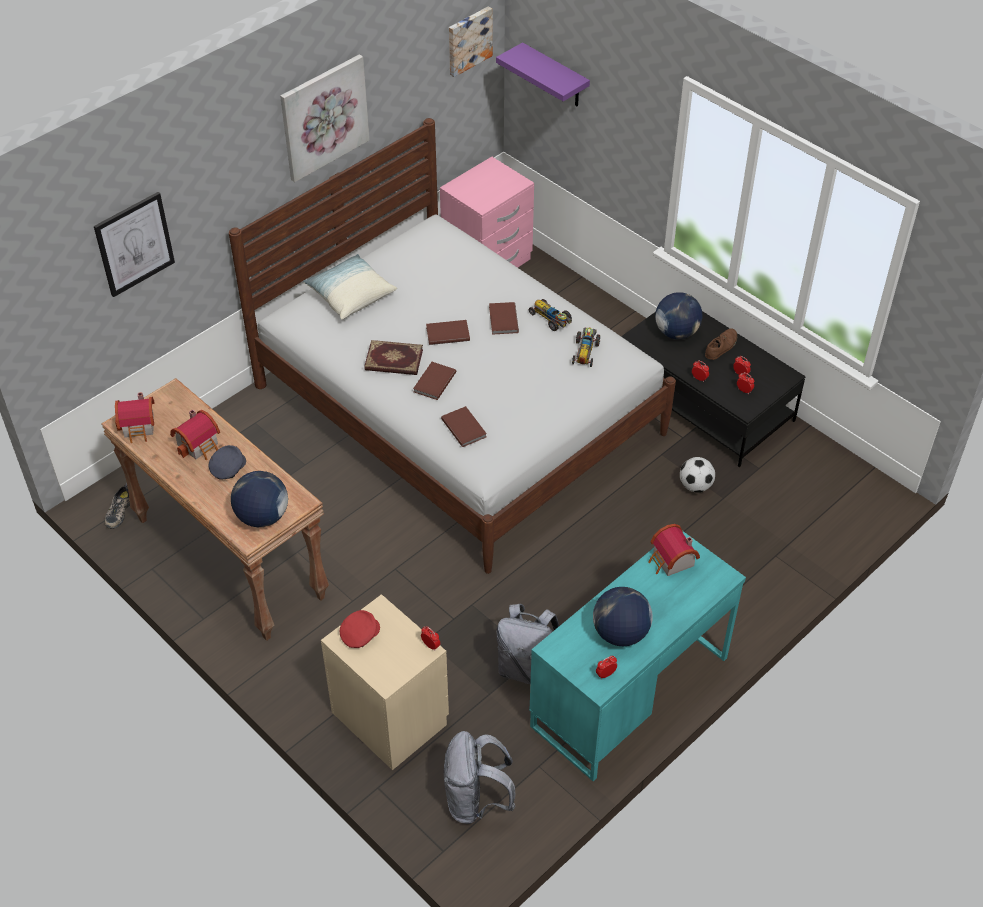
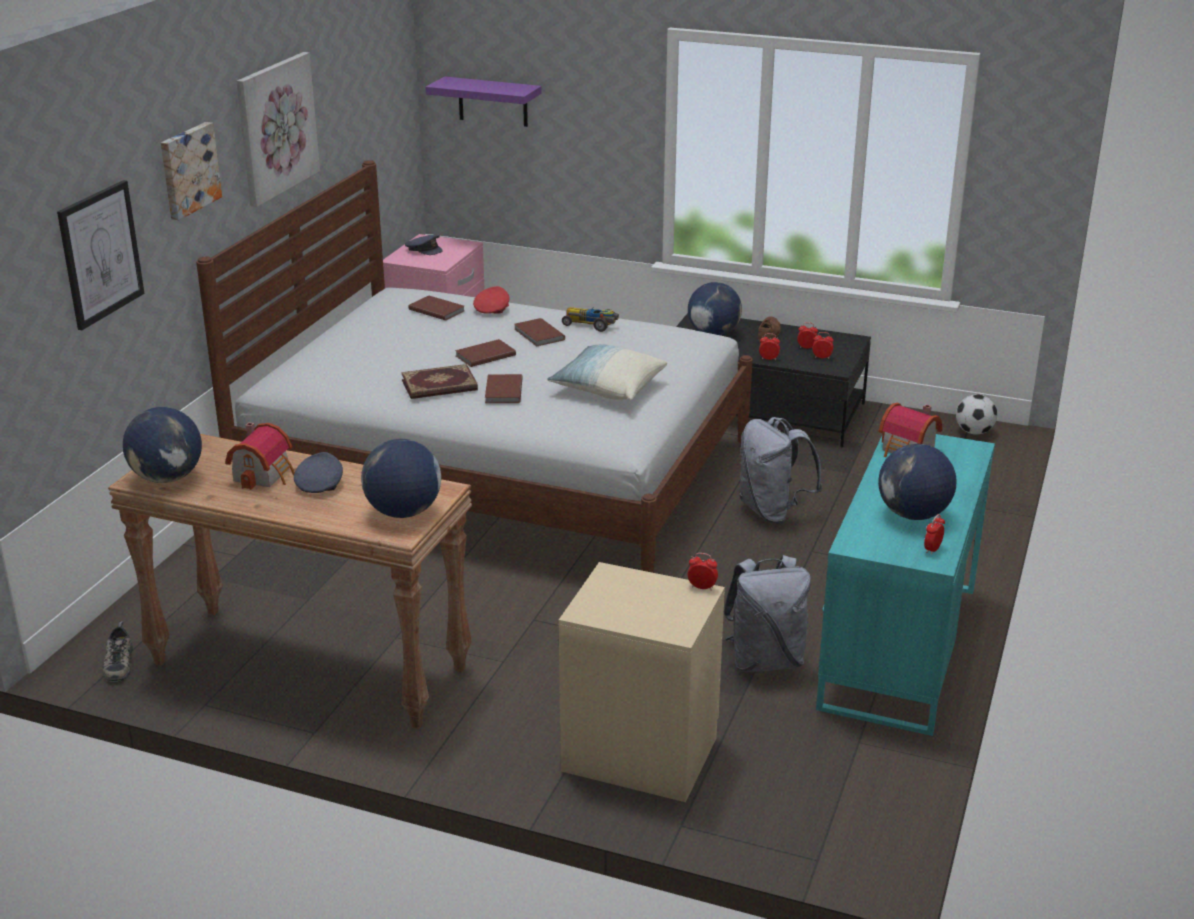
camera: 25 degrees left, 20 degrees down
(140, 427) = (168, 478): toy house -> globe
(350, 295) = (342, 352): pillow -> pillow (608, 388)
(359, 633) = (604, 600): red cap -> red cap (492, 309)
(464, 427) = (570, 416): brown book -> brown book (437, 310)
(468, 40) = (391, 72): picture -> picture (188, 170)
(476, 801) = (814, 798): grey backpack -> grey backpack (773, 511)
(482, 180) = (424, 249): none -> grey cap
(585, 351) = (651, 338): toy car -> none
(695, 486) = (812, 471): football -> football (974, 432)

